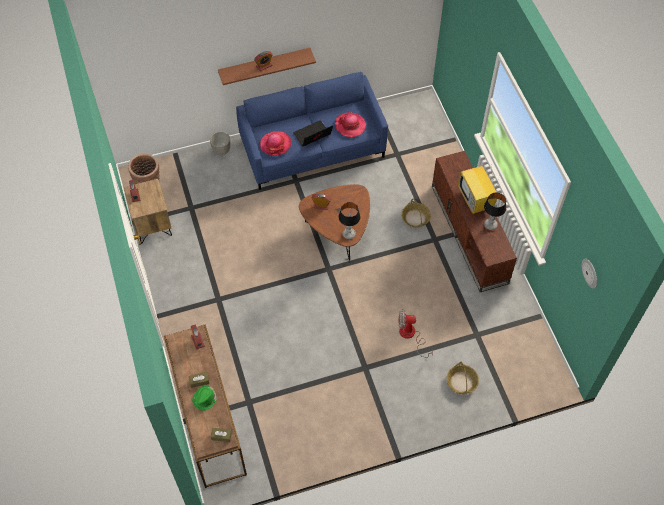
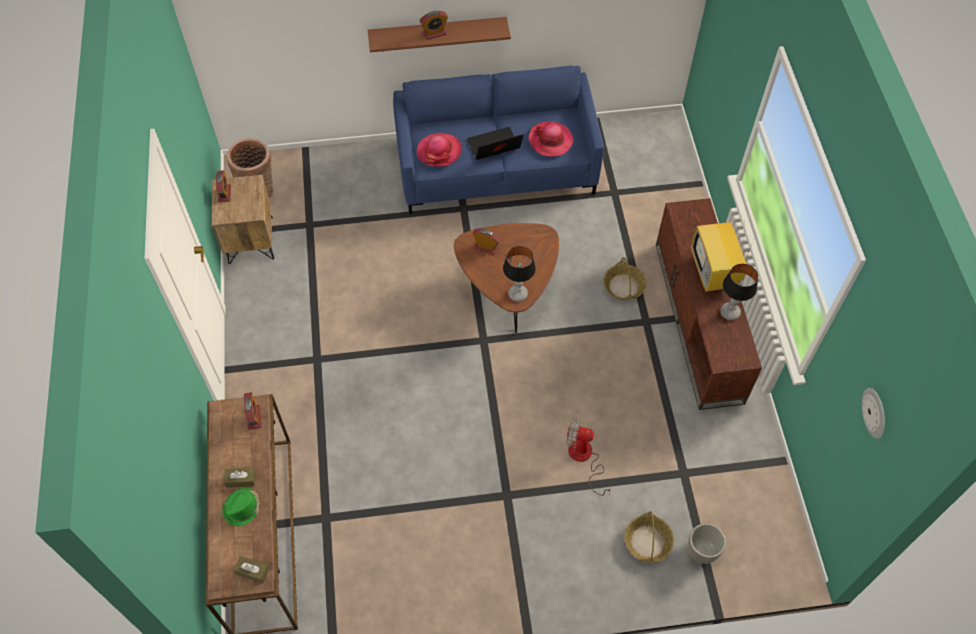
camera: 10 degrees right, 0 degrees up
(221, 150) = (369, 152): planter -> planter (702, 551)

